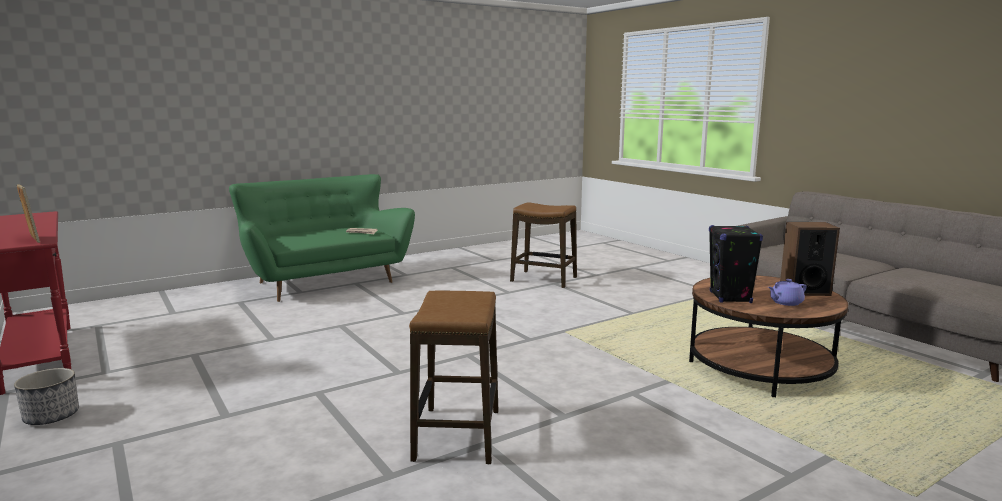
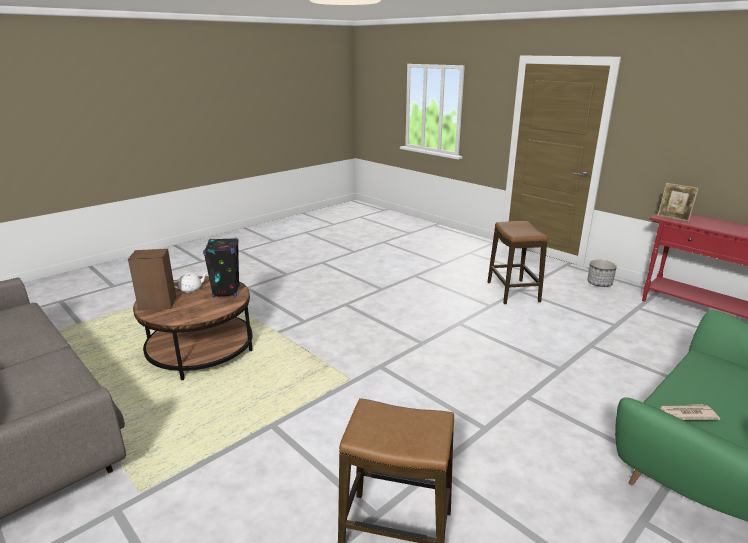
camera: 170 degrees right, 10 degrees up
(457, 435) = (396, 291): stool -> stool (513, 292)
(785, 302) = (191, 289): purple teapot -> white teapot

